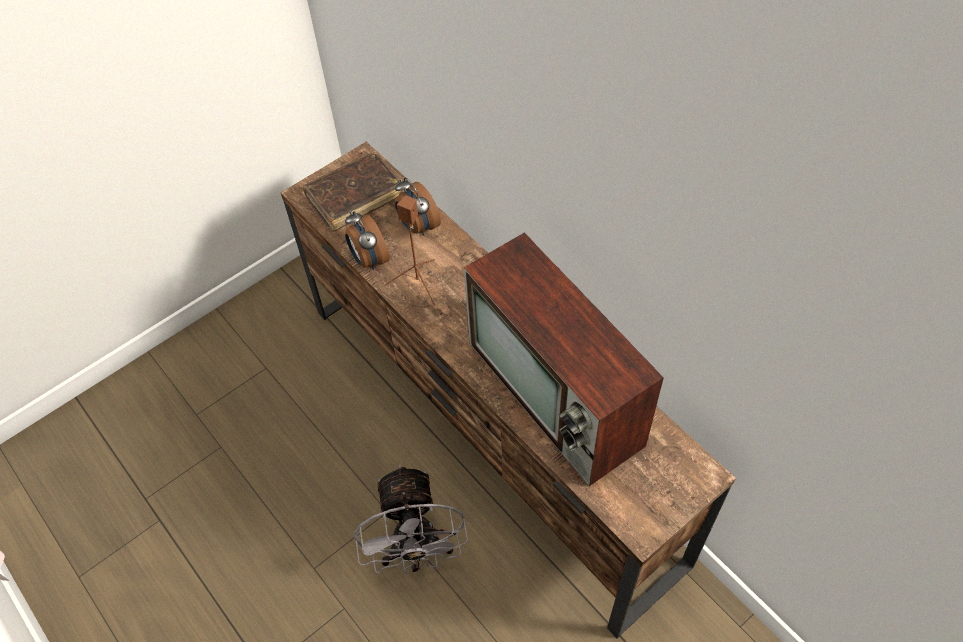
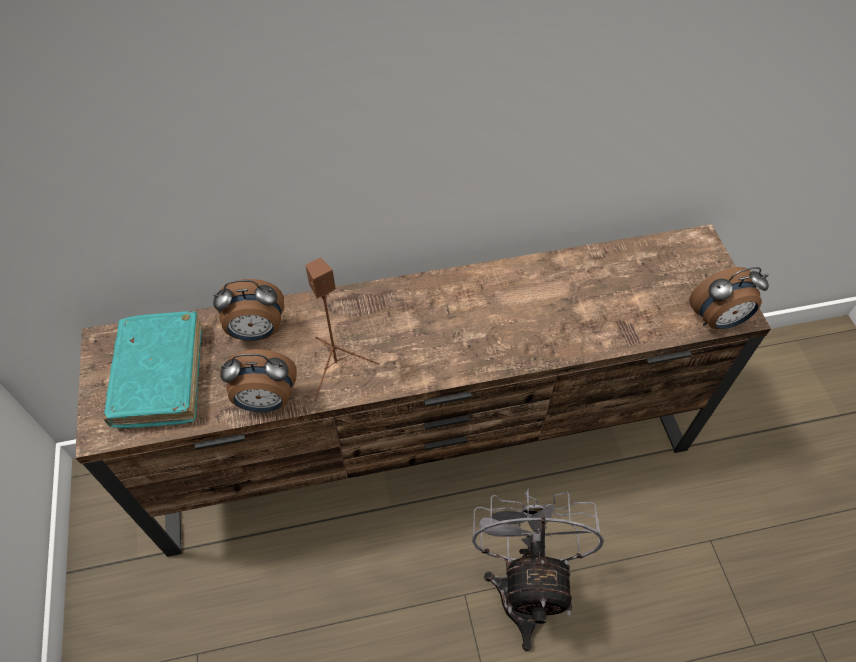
camera: 65 degrees left, 0 degrees up
(355, 197) = (159, 376): brown book -> turquoise book
(416, 551) = (525, 585): grey fan -> grey fan turned 105 degrees counterclockwise
(558, 395) = (560, 308): television -> none
(622, 515) = (717, 320): none -> alarm clock

